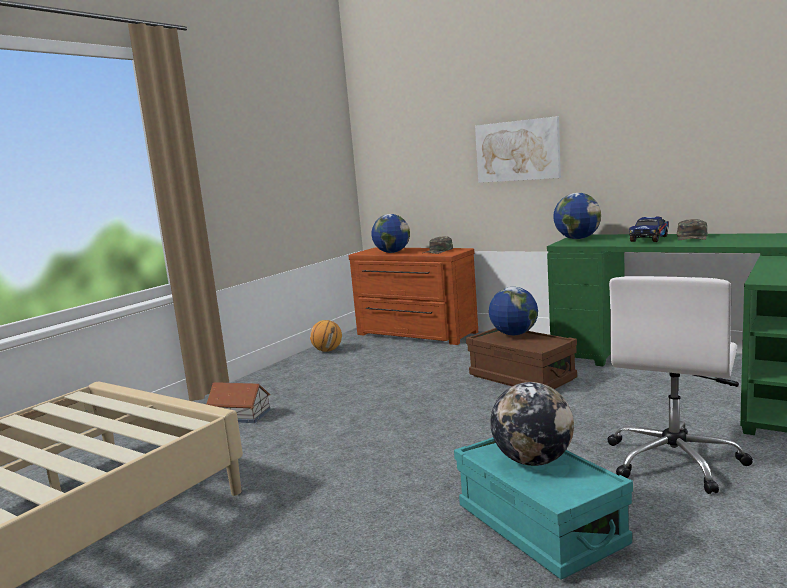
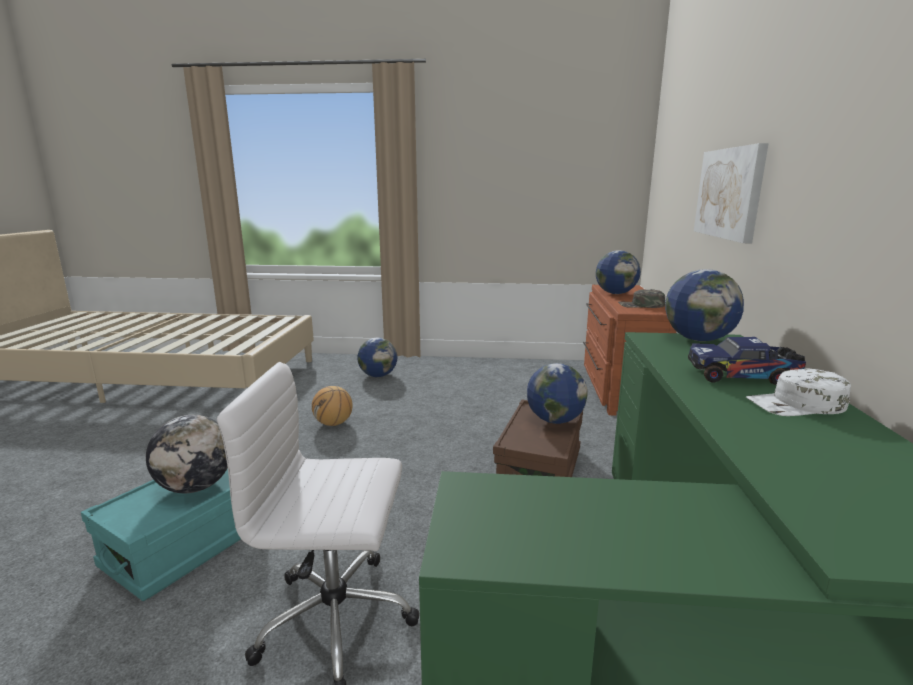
camera: 60 degrees right, 5 degrees up
(240, 415) = (378, 376): toy house -> globe
(327, 350) = (532, 366): basketball -> basketball (333, 424)
(692, 237) = (796, 405): green cap -> white cap

